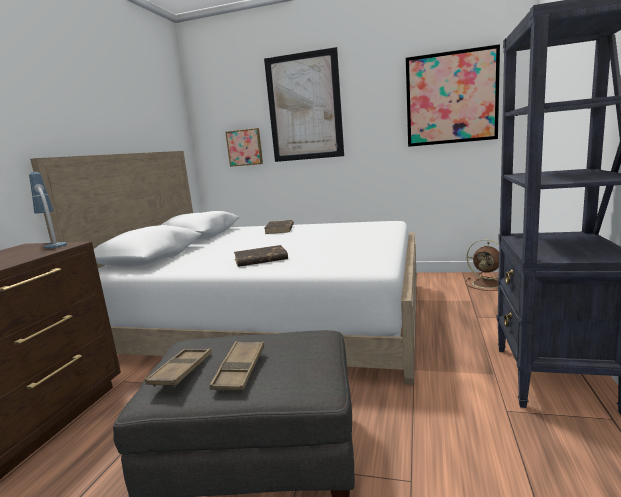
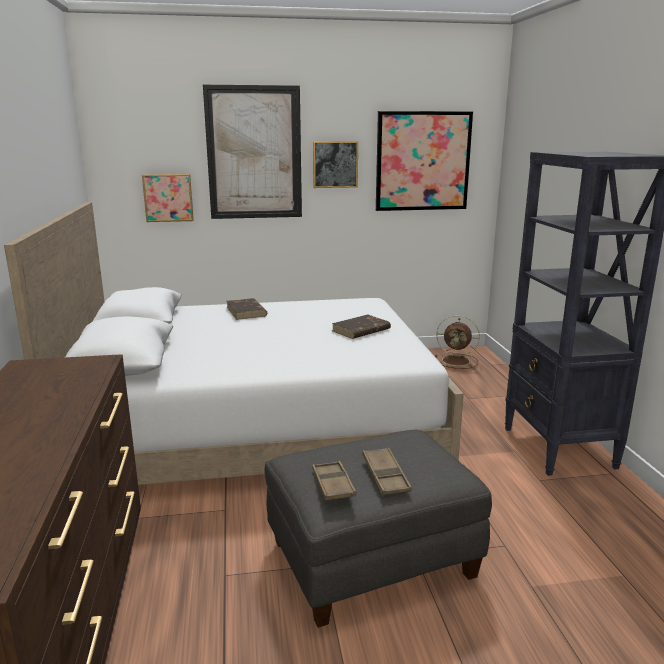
camera: 25 degrees left, 5 degrees up
(53, 244) = (71, 361): table lamp -> none
(260, 259) = (284, 358): brown book -> brown book (360, 330)
(370, 109) = (335, 164): none -> picture

